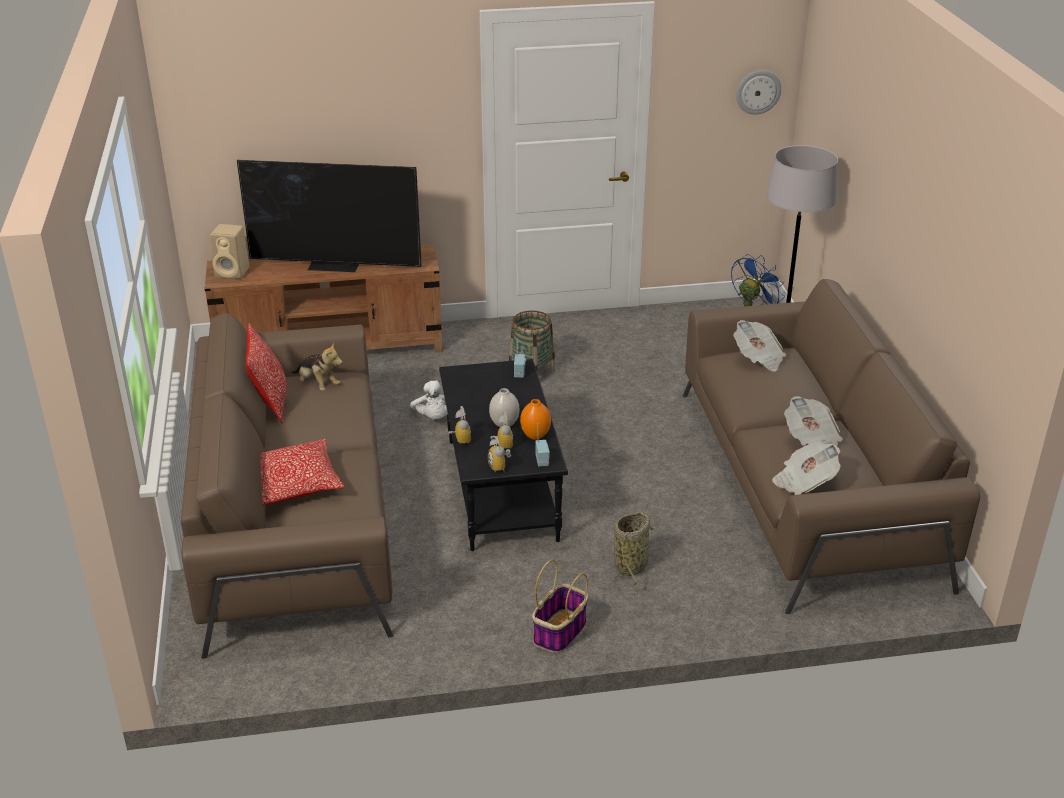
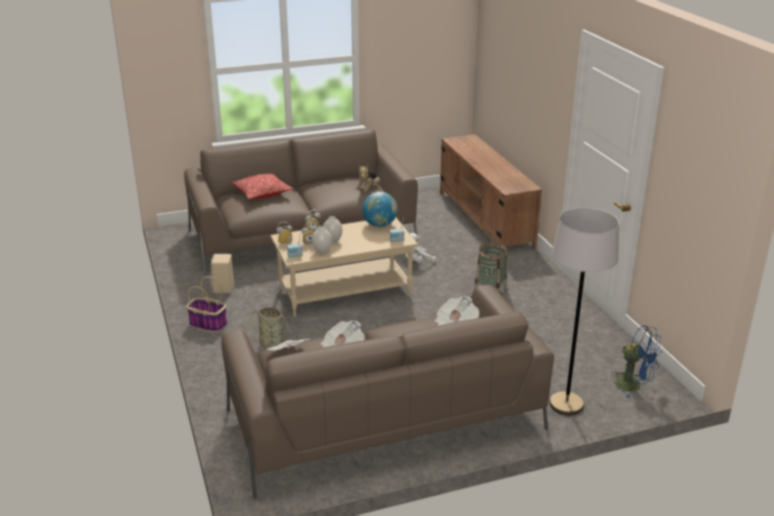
camera: 80 degrees right, 5 degrees down
(233, 272) = (464, 142): beige speaker -> beige speaker (223, 289)
(270, 402) = (341, 178): pillow -> none
(335, 264) = (491, 165): television -> none
(465, 381) = (379, 225): none -> globe
(500, 489) = (345, 292): black coffee table -> beige coffee table
(535, 436) = (322, 251): orange vase -> white vase
(758, 91) = (712, 189): wall clock -> none

